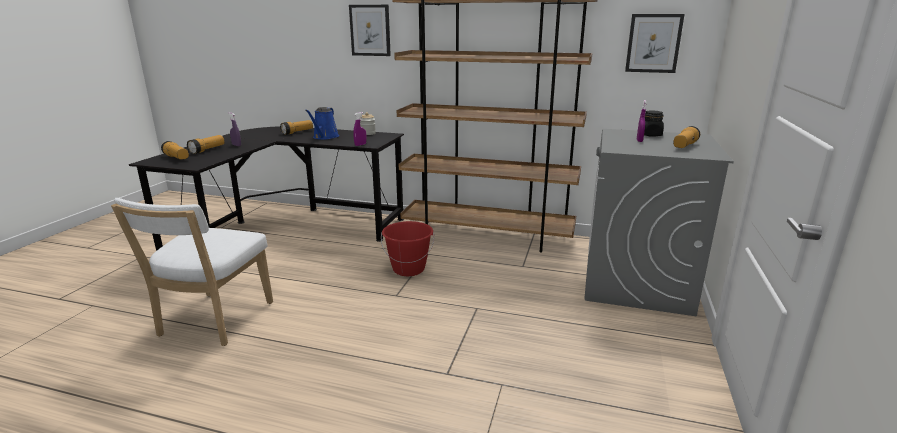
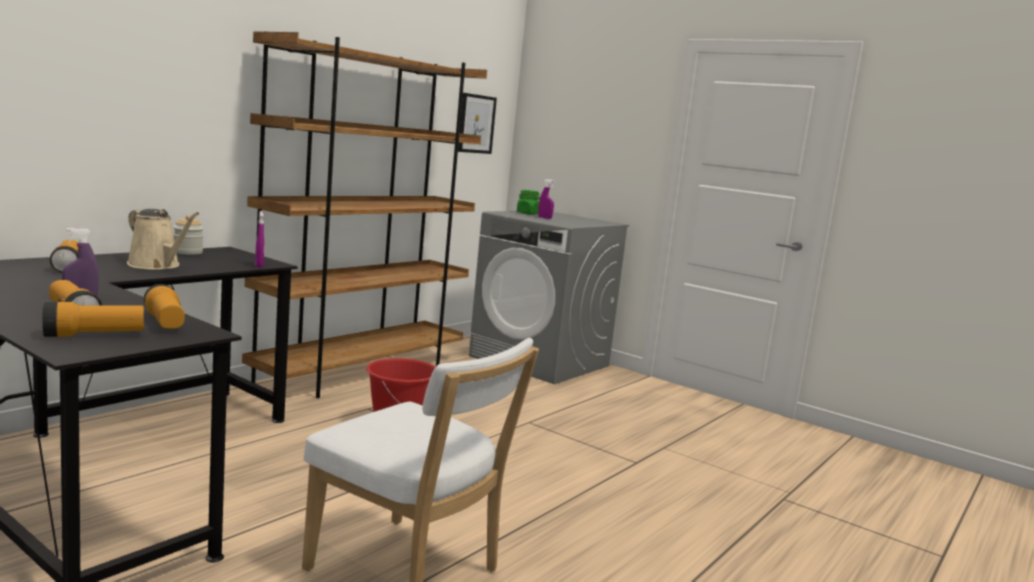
camera: 70 degrees left, 10 degrees down
(324, 137) = (157, 265): blue watering can -> beige watering can
(370, 30) = (176, 74): picture -> none
(650, 135) = (528, 213): black jar -> green jar
(684, 146) = (576, 219): flashlight -> flashlight (165, 322)

